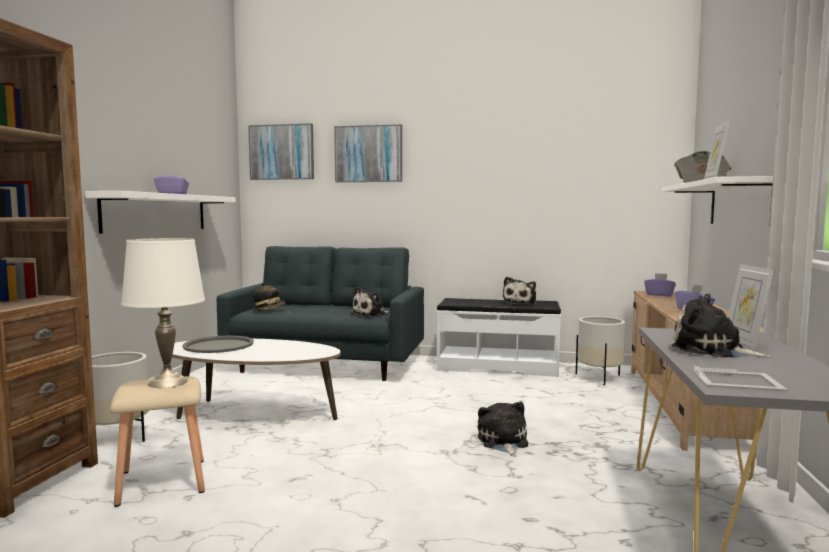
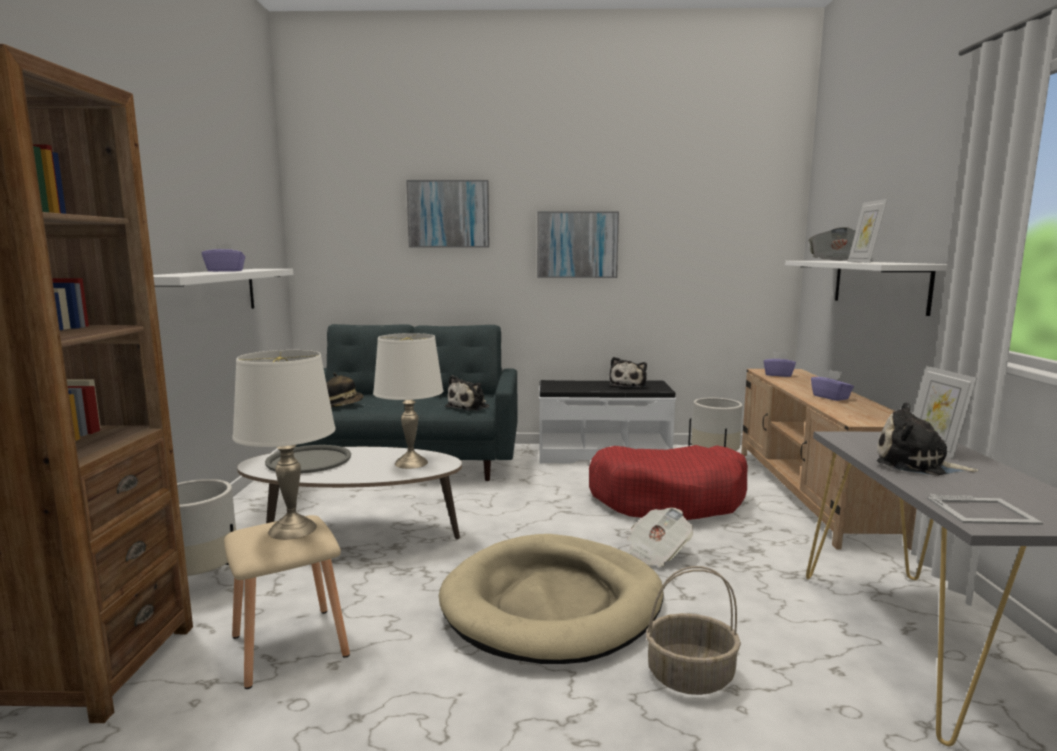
camera: 10 degrees left, 5 degrees up
(282, 152) = (340, 210): picture -> picture (577, 245)
(298, 350) = (411, 463): none -> white table lamp
(391, 471) = (553, 604): none -> beige dog bed
(483, 532) = (691, 675): none -> basket
(503, 442) = (655, 554): plush toy -> newspaper
(539, 402) = (668, 499): none -> red dog bed

